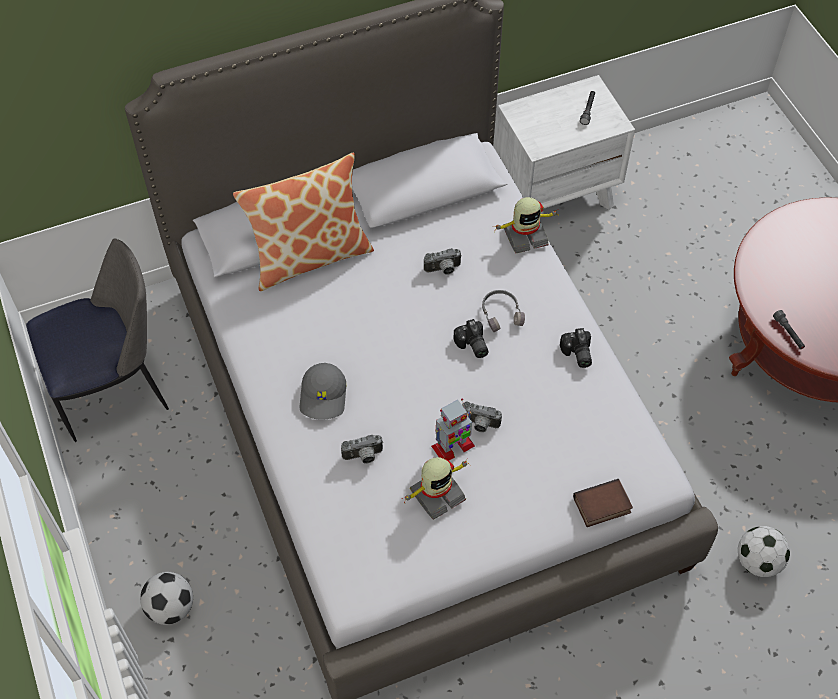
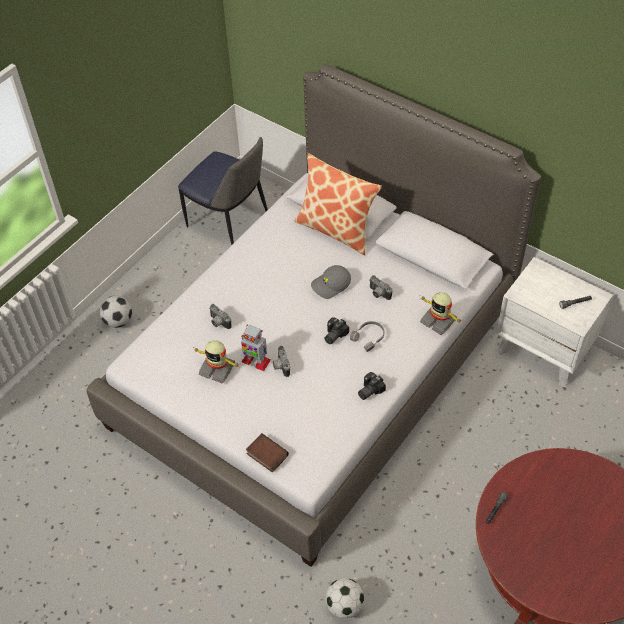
camera: 60 degrees right, 5 degrees down
(324, 396) = (246, 286): grey cap -> grey cap (331, 285)

